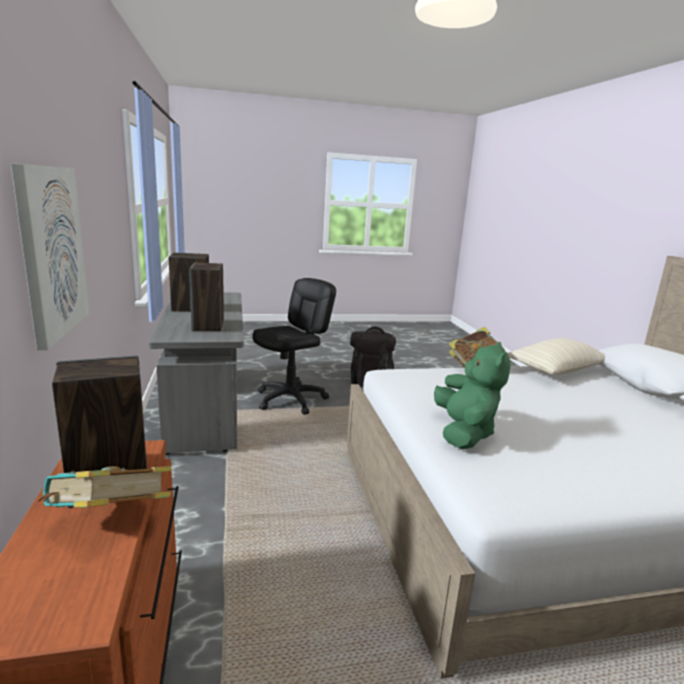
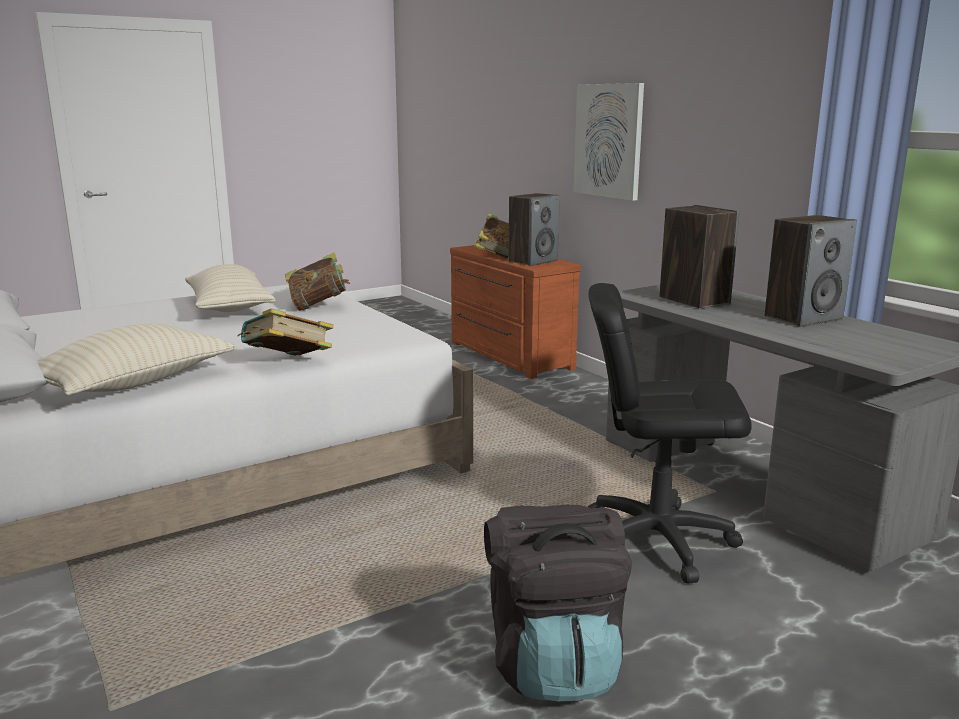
camera: 160 degrees right, 0 degrees up
(291, 399) = (656, 540): black office chair -> black office chair turned 75 degrees clockwise
(464, 433) = (318, 306): green plush toy -> book
(564, 450) = (229, 308): none -> beige pillow

